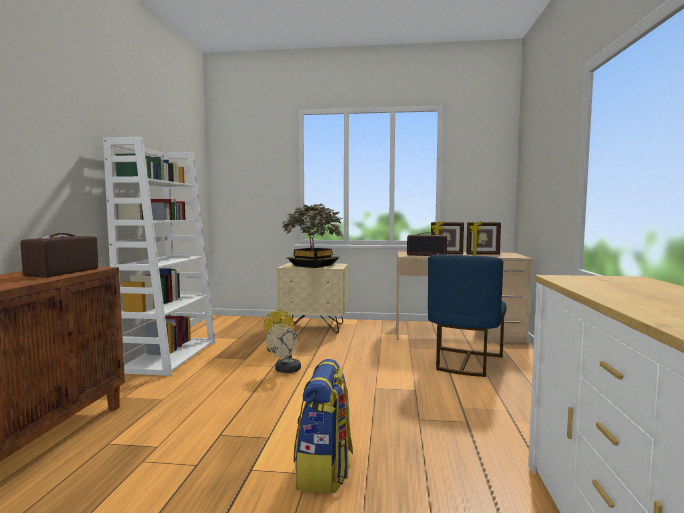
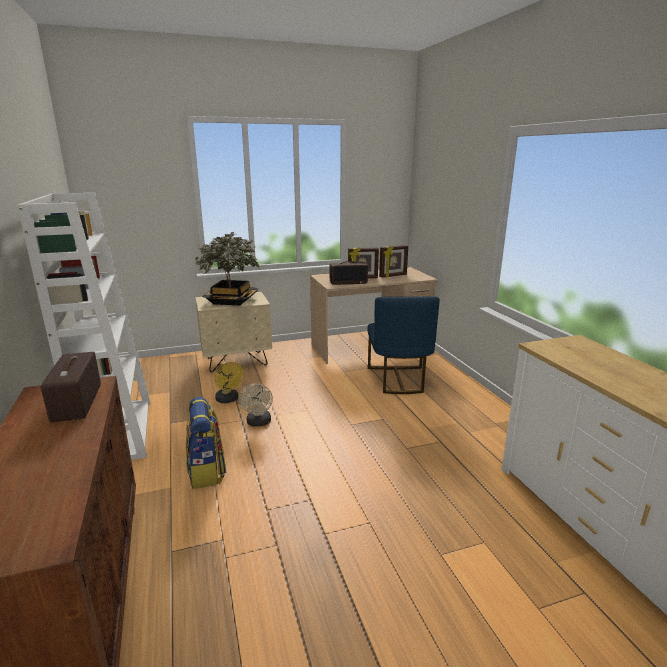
camera: 25 degrees left, 15 degrees up
(324, 471) = (379, 516): backpack -> backpack (207, 472)

